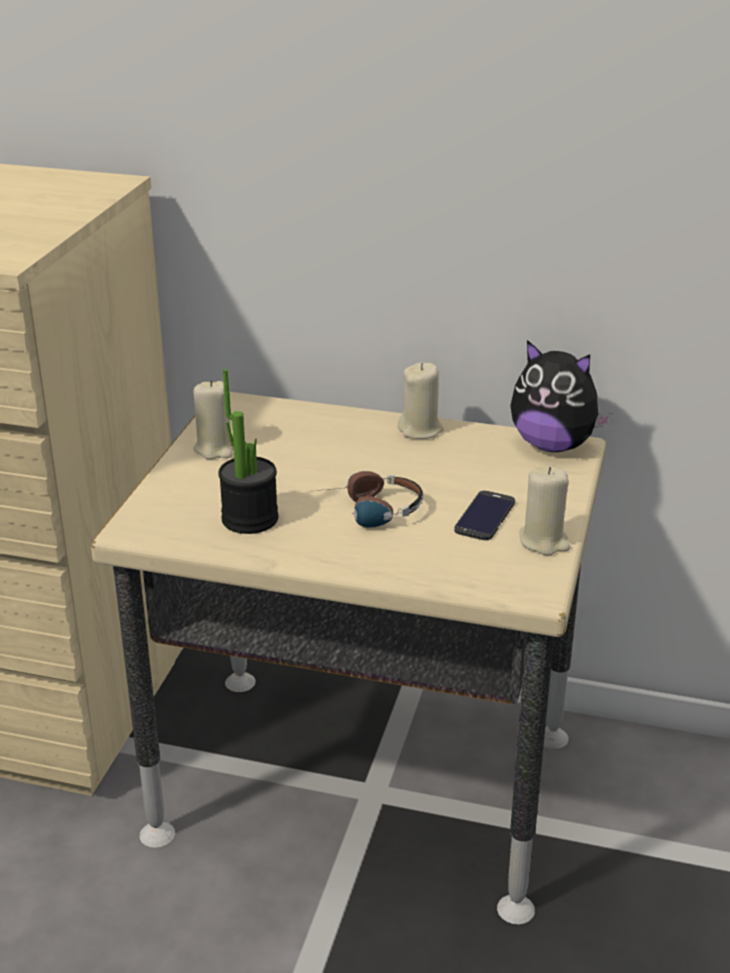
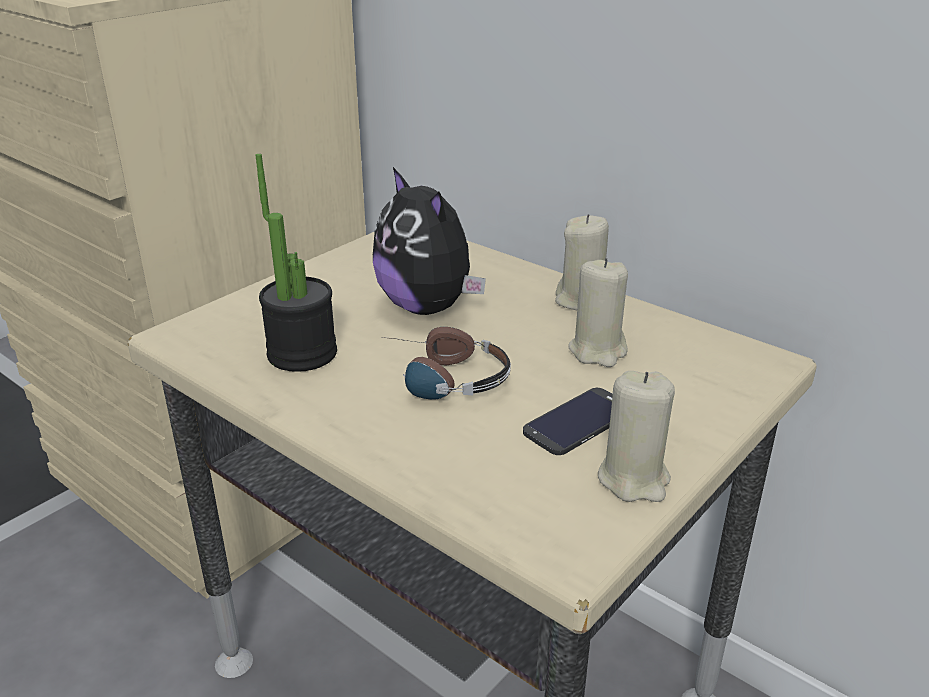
camera: 25 degrees right, 0 degrees up
(216, 448) = (344, 272): beige candle -> beige candle (598, 351)
(553, 445) = (737, 353): plush toy -> plush toy (428, 307)

